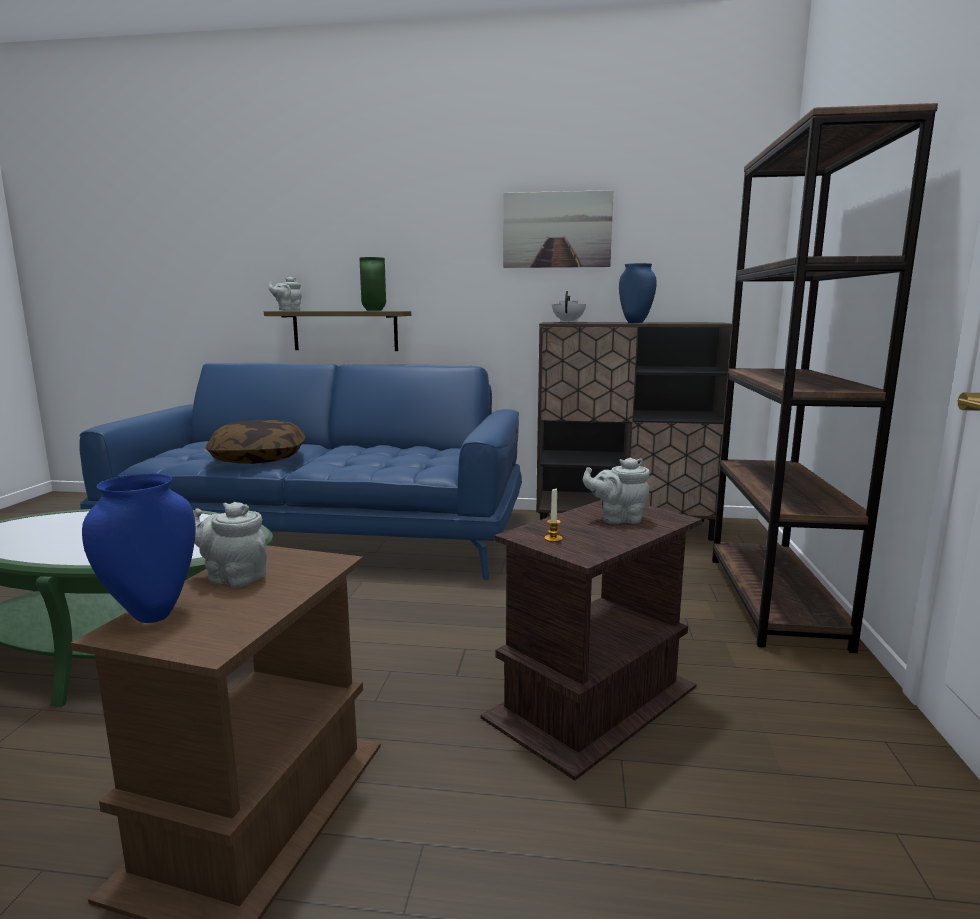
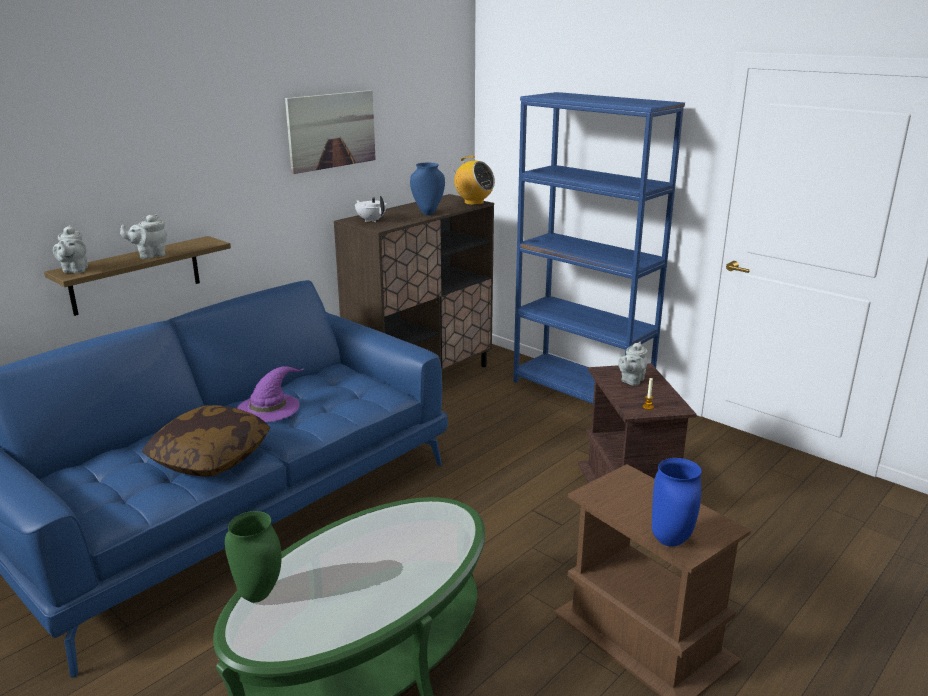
camera: 55 degrees left, 10 degrees up
(233, 577) = (630, 509): grey teapot -> grey teapot (150, 255)
(353, 450) = (269, 407): none -> purple hat
(374, 310) = (186, 246): green vase -> green vase (260, 594)
(715, 323) = (473, 202): none -> radio
(773, 600) = (581, 392): brown bookcase -> blue bookcase

